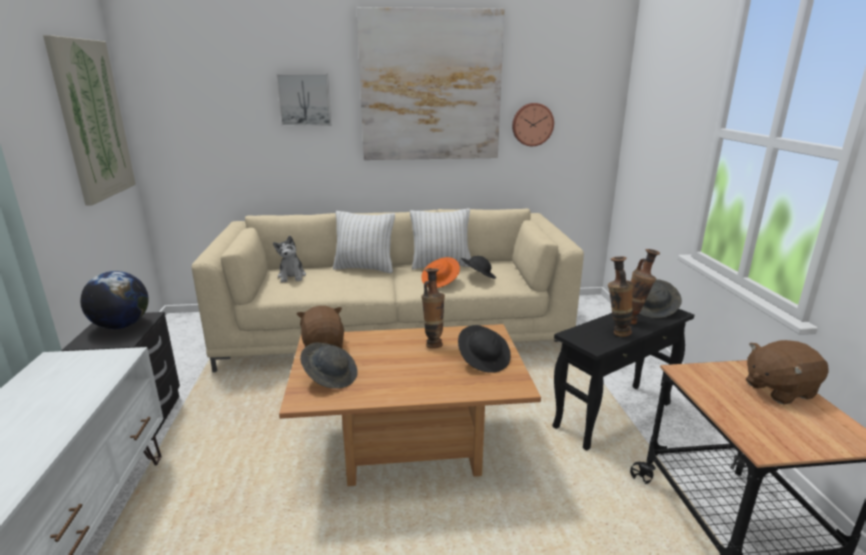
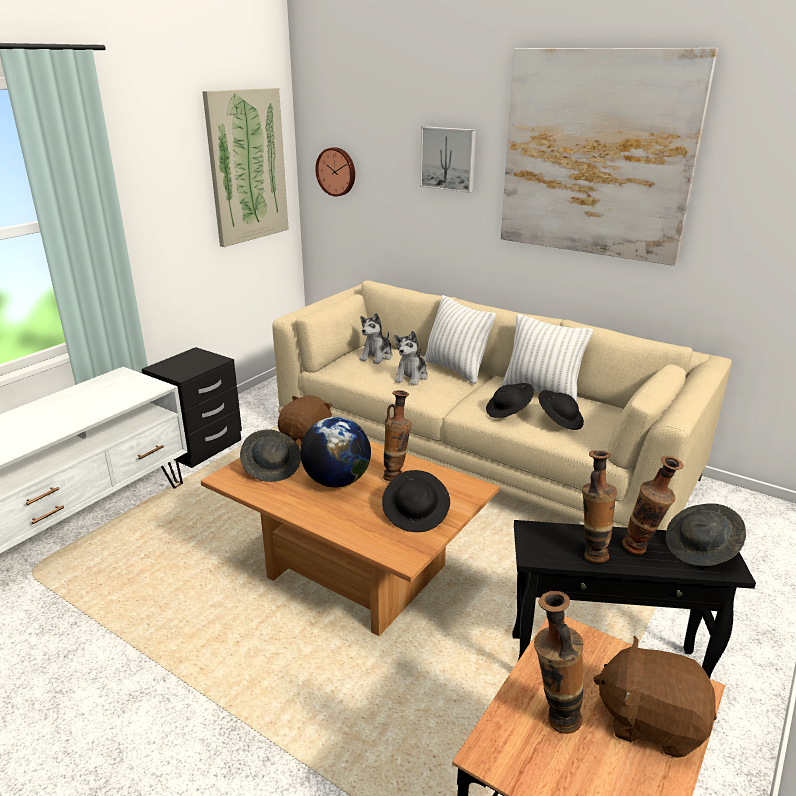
camera: 40 degrees right, 5 degrees up
(121, 326) = (194, 361): globe -> globe (336, 481)
(341, 281) = (411, 377): none -> plush toy
(440, 282) = (508, 411): orange hat -> black hat
(532, 124) = (741, 225): wall clock -> wall clock (336, 171)
(751, 414) = (552, 718): none -> vase

